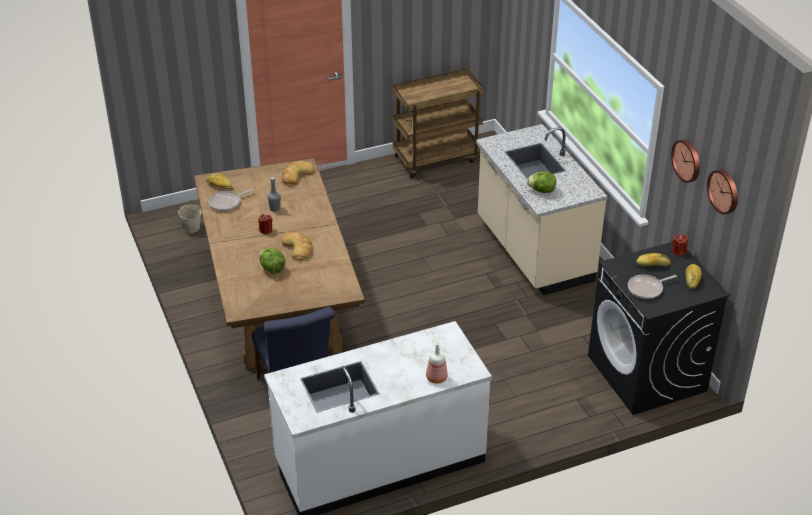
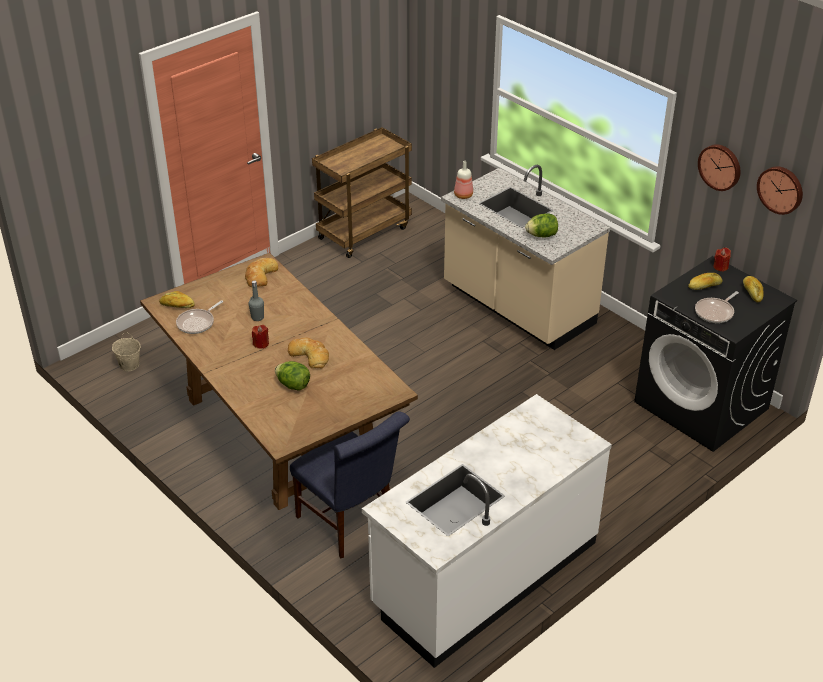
camera: 20 degrees left, 0 degrees up
(435, 378) = (554, 462): bottle -> bottle (462, 195)

